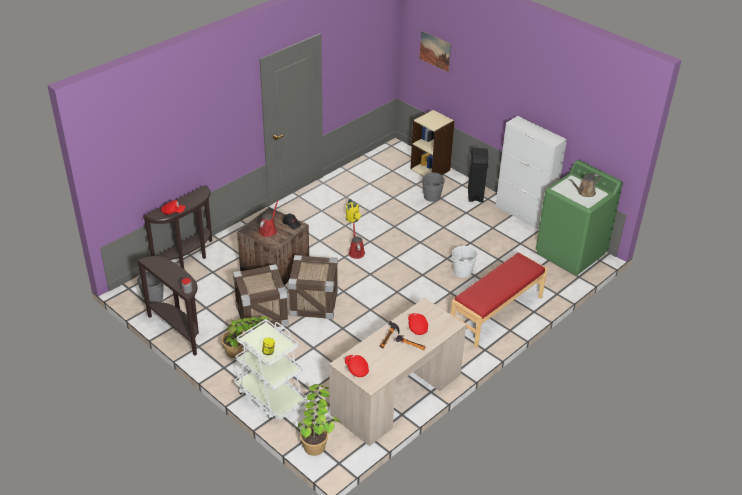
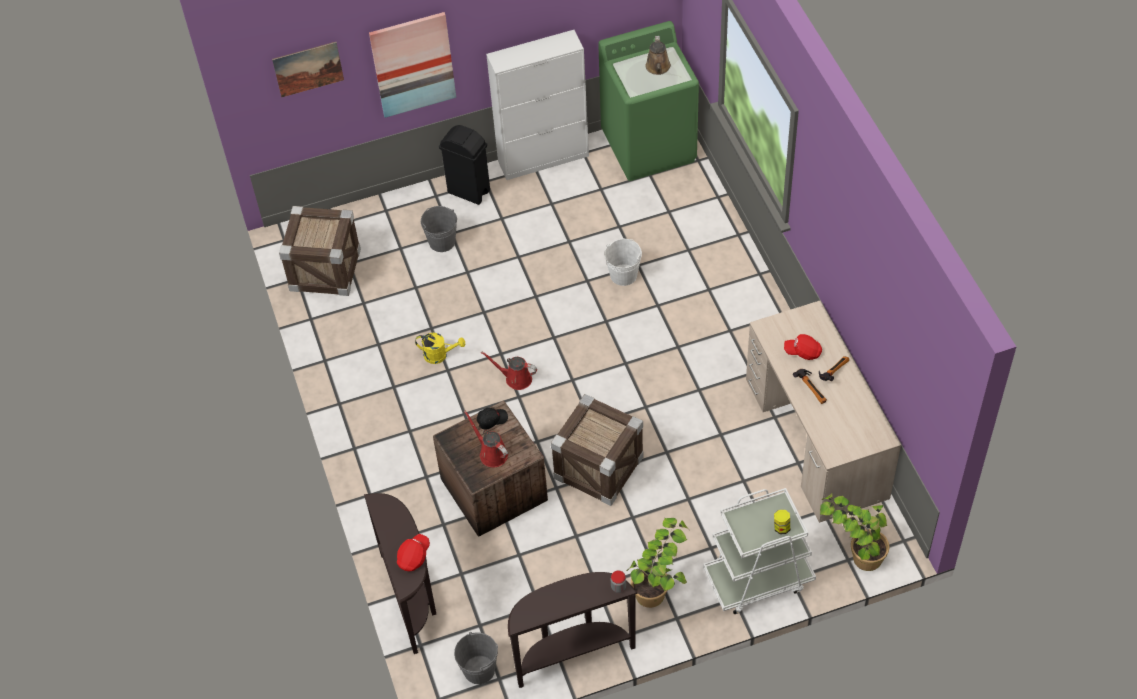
camera: 60 degrees left, 15 degrees up
(262, 315) = (591, 539): crate -> crate (325, 270)
(356, 369) = (850, 443): red cap -> none
(430, 169) = (376, 217): beige bookcase -> none
(482, 91) = (413, 64): none -> picture
(497, 313) = (722, 273): red bench -> none

